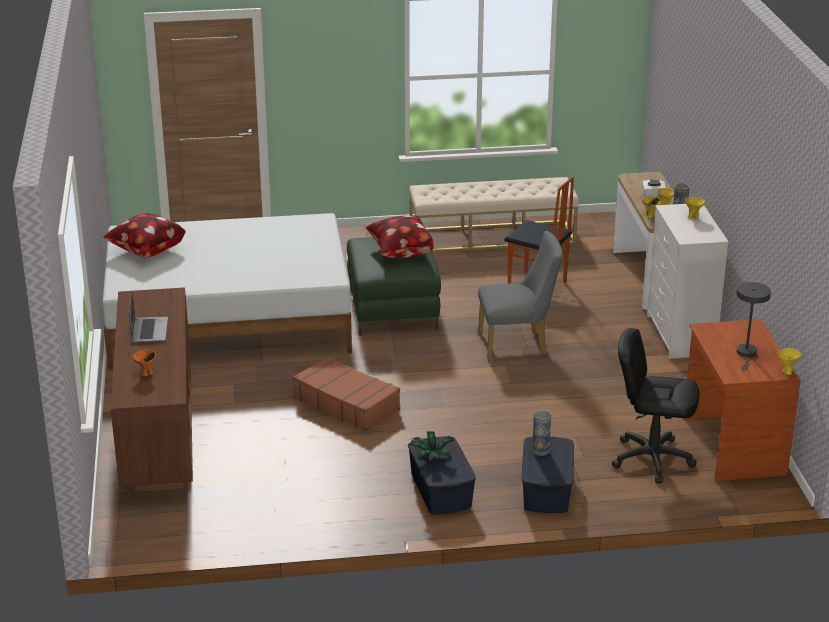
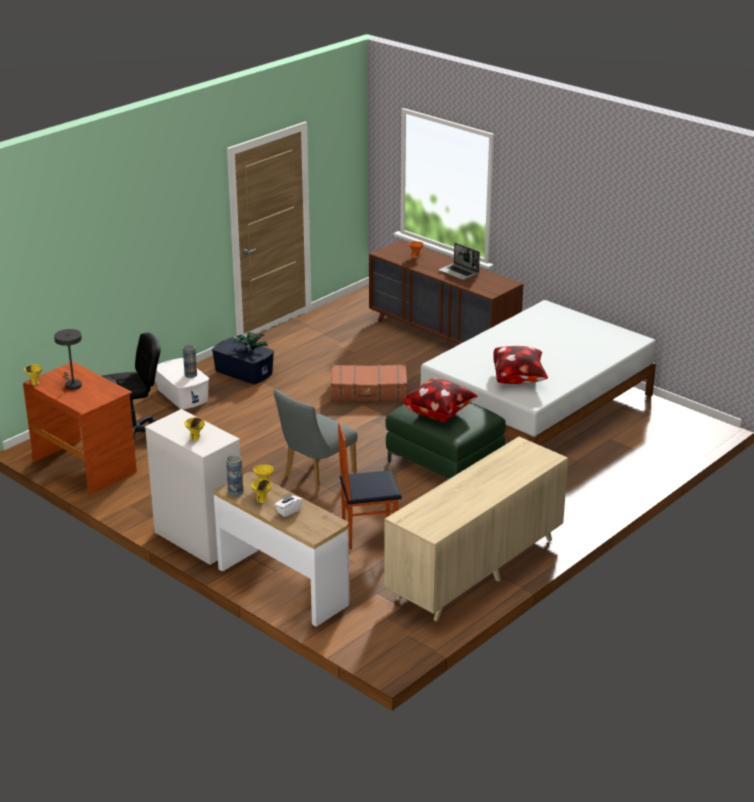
camera: 140 degrees right, 0 degrees up
(146, 250) = (591, 333): pillow -> pillow (519, 379)
(492, 237) = (475, 569): beige bench -> beige dresser
(546, 490) = (182, 395): blue storage box -> white storage box

